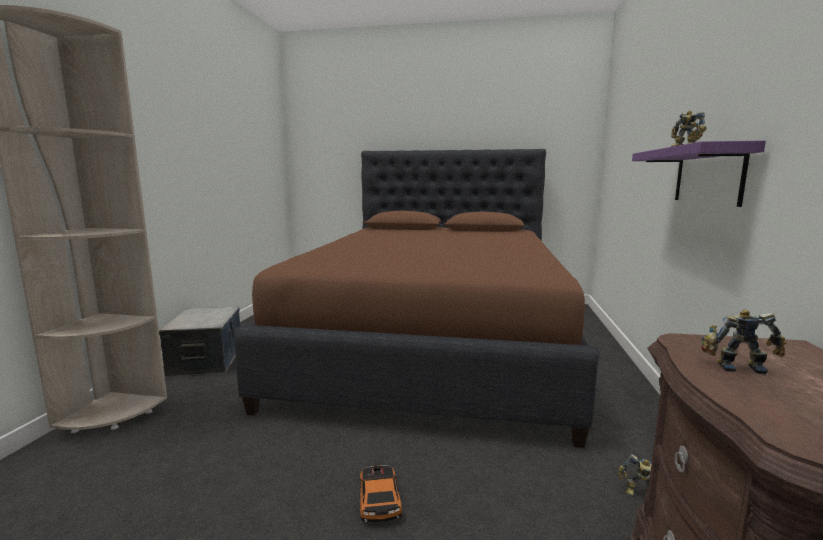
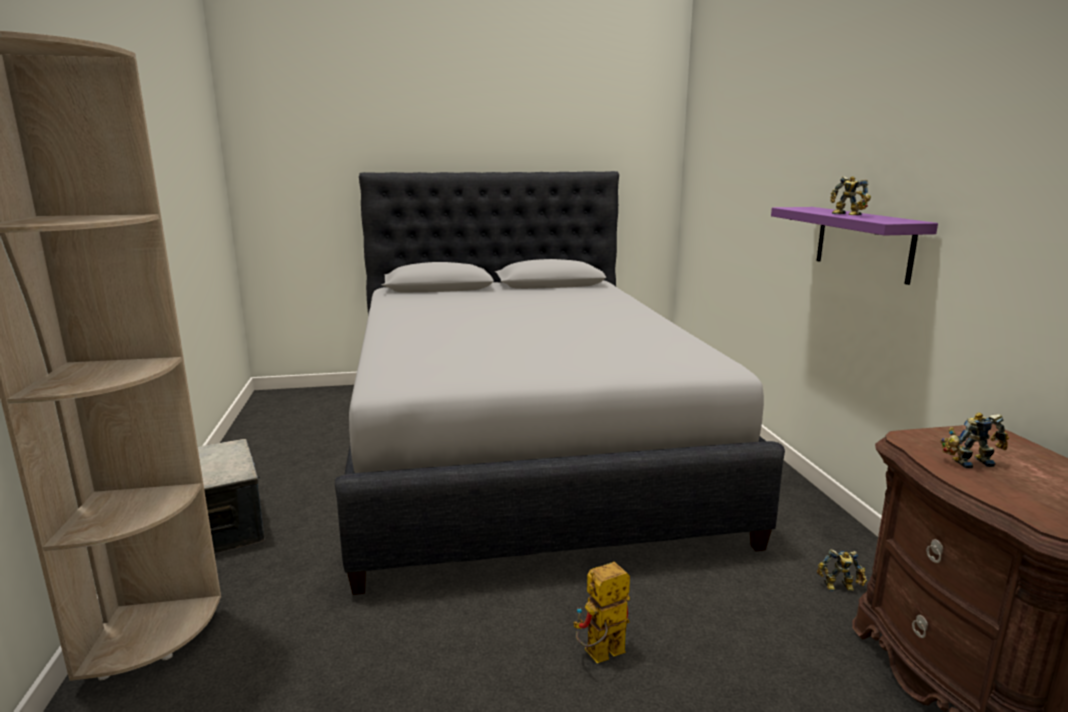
camera: 20 degrees left, 5 degrees up
(378, 498) = (600, 656): toy car -> toy robot
(434, 341) = (522, 446): brown bed -> grey bed

